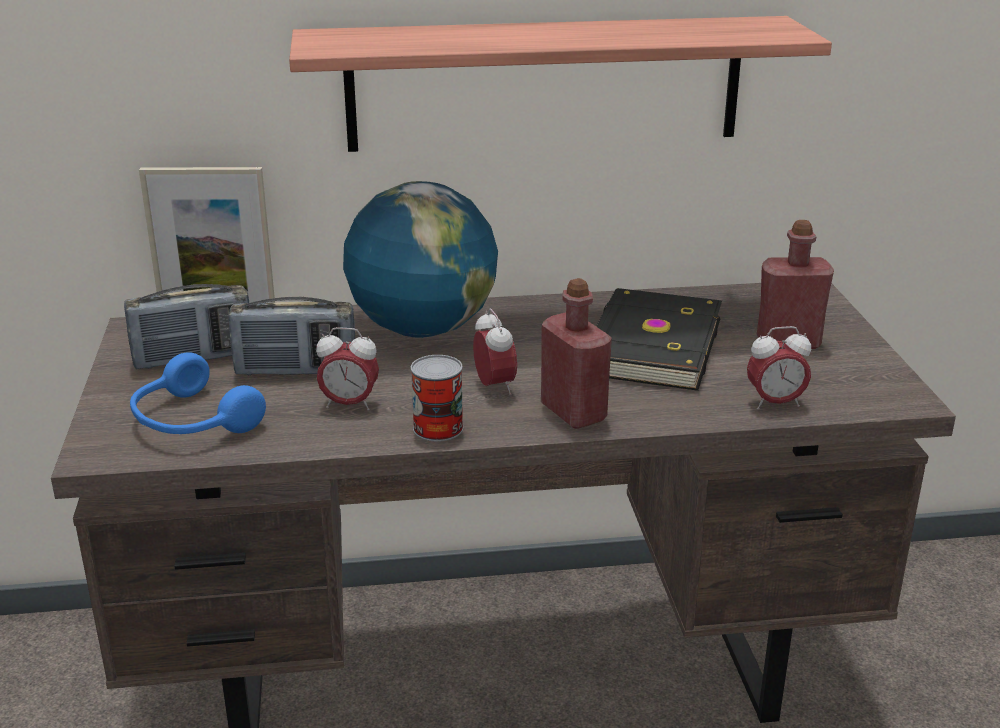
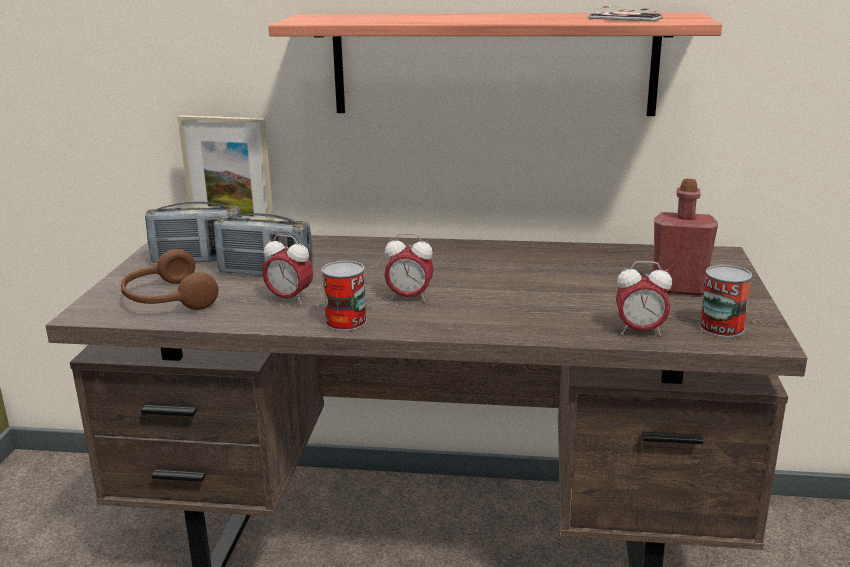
camera: 15 degrees right, 5 degrees down
(191, 422) = (167, 299): blue headphones -> brown headphones
(422, 329) = (379, 255): globe -> none
(494, 387) = (409, 298): alarm clock -> alarm clock turned 105 degrees clockwise
(573, 412) = (461, 321): red bottle -> none
(648, 346) = (554, 281): black book -> none
(716, 33) = (625, 18): none -> phone
(856, 389) = (721, 327): none -> can

